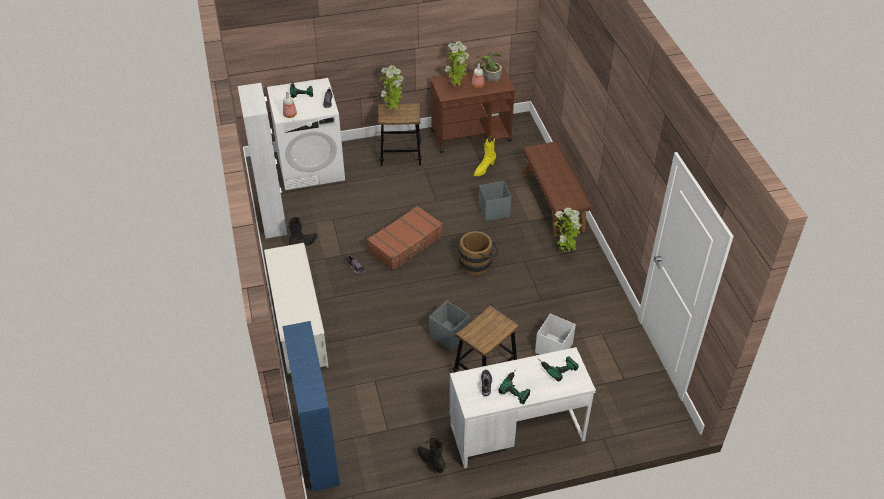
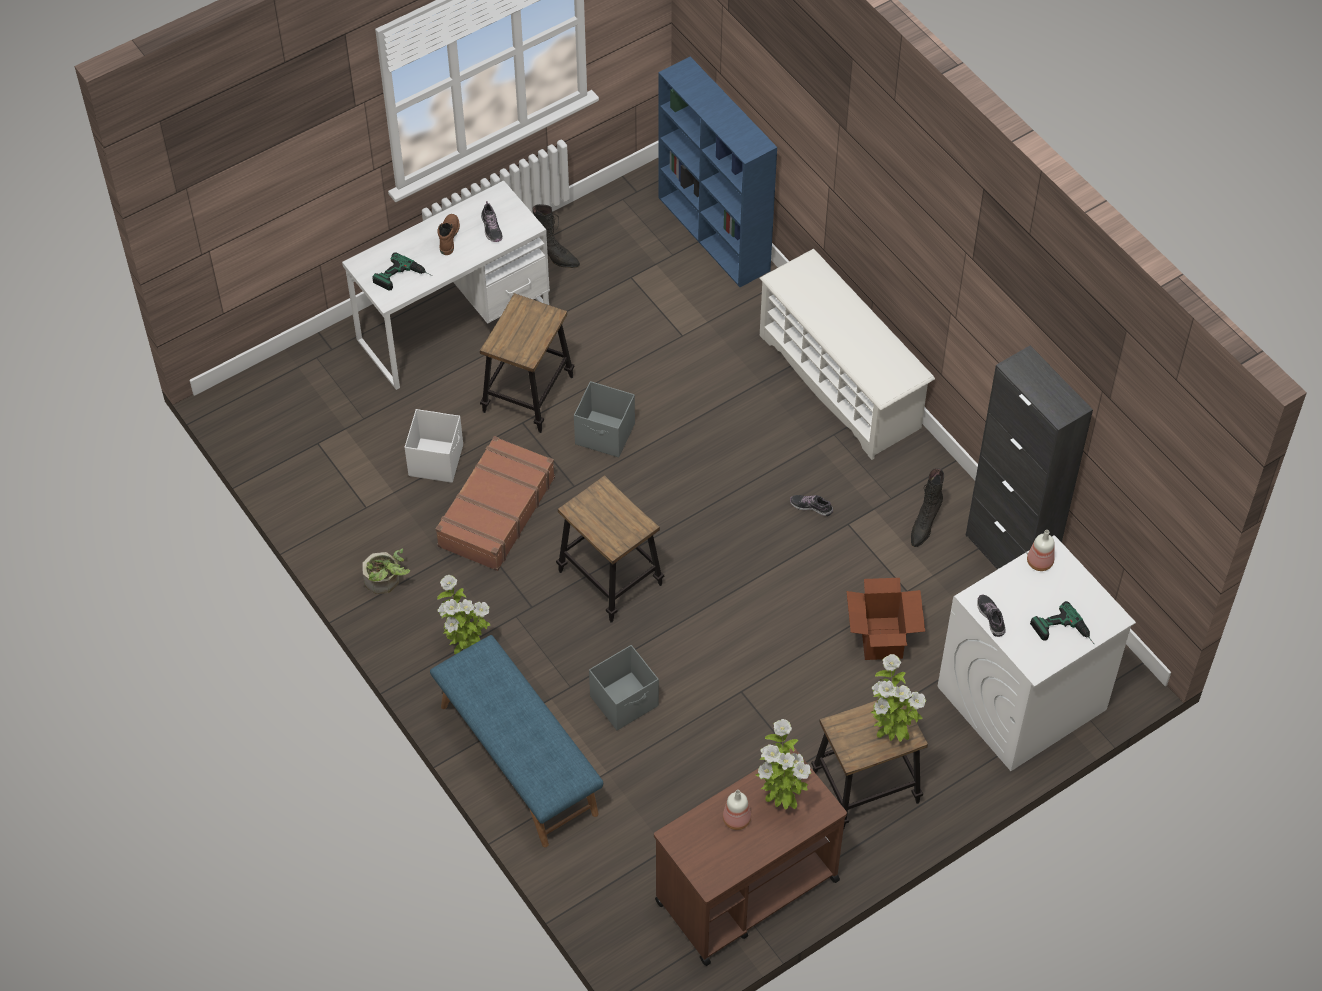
camera: 160 degrees right, 10 degrees up
(273, 220) = (1009, 556): white cabinet -> black cabinet
(358, 203) = (881, 639): none -> cardboard box
(406, 244) = (750, 578): brown suitcase -> brown suitcase (495, 512)
(478, 263) = (610, 578): brown bucket -> stool
(484, 169) = (682, 802): yellow boot -> none
(491, 75) = (721, 861): potted plant -> potted plant (386, 581)
(517, 386) = (448, 237): power drill -> brown boot
(554, 202) = (517, 760): brown bench -> blue bench

